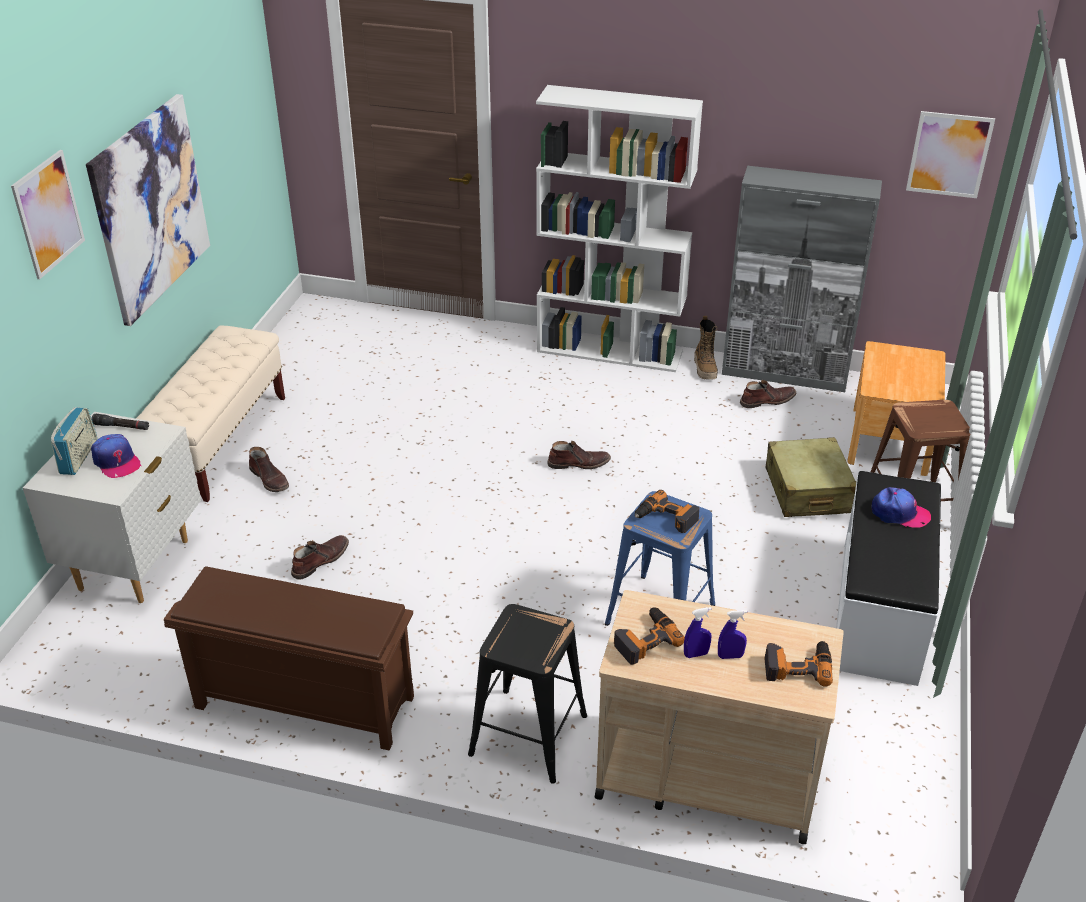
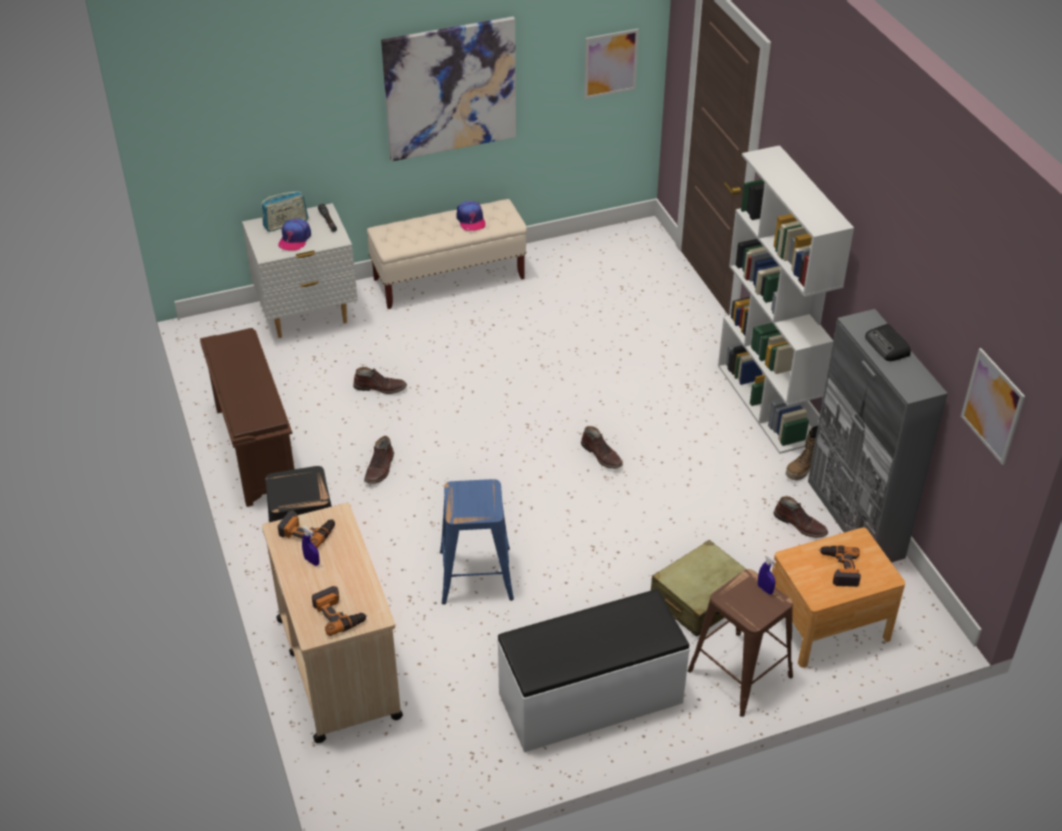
camera: 55 degrees right, 5 degrees up
(48, 214) = (329, 61): picture -> picture (610, 63)
(270, 479) = (436, 321): brown boot -> brown boot (380, 468)
(666, 518) = (472, 499): power drill -> power drill (839, 568)
(730, 656) = (322, 578): blue spray bottle -> blue spray bottle (765, 589)
(801, 179) = (887, 346): none -> radio
(899, 513) = (620, 631): cap -> cap (471, 220)

